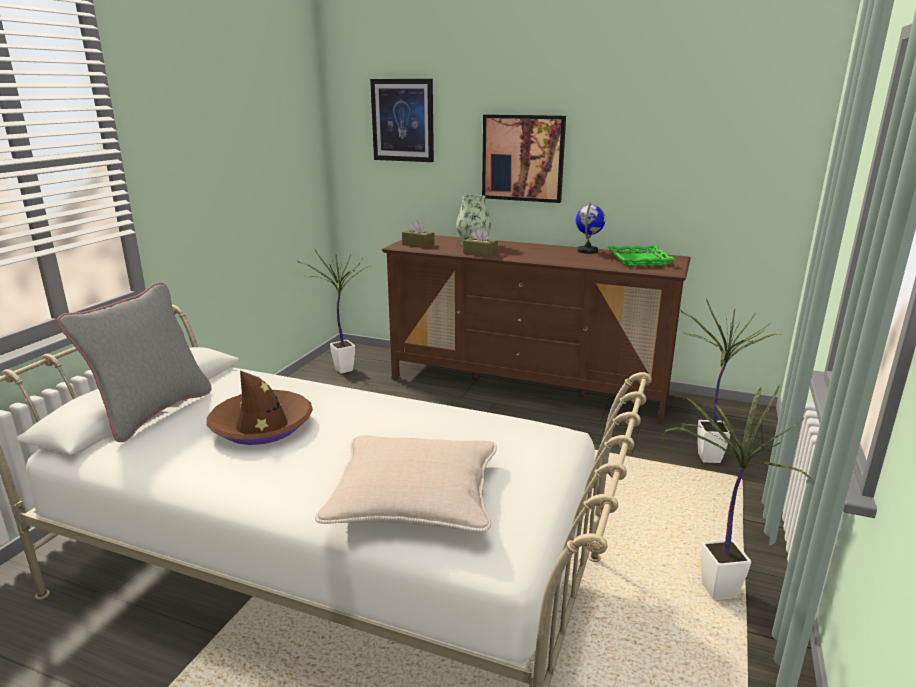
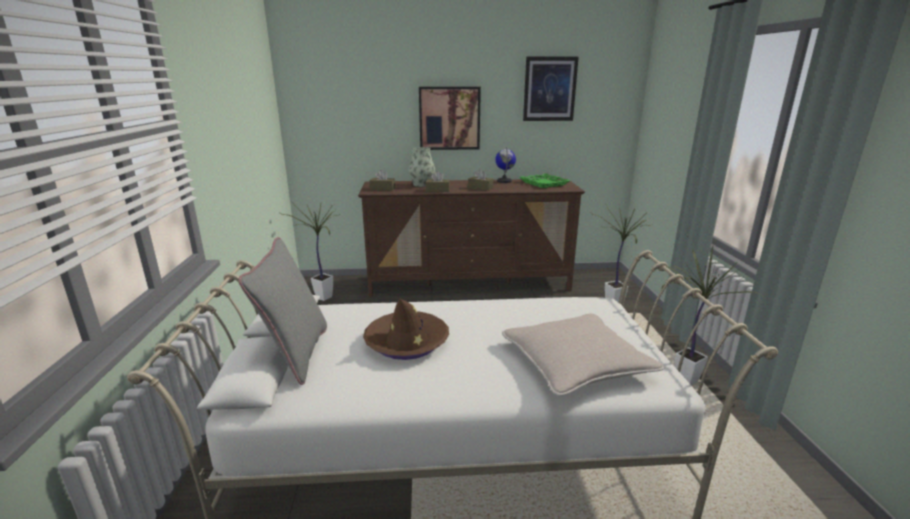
camera: 25 degrees left, 0 degrees up
(403, 120) = (349, 92): picture -> picture (549, 89)
(539, 256) = (480, 188): none -> brown tissue box

